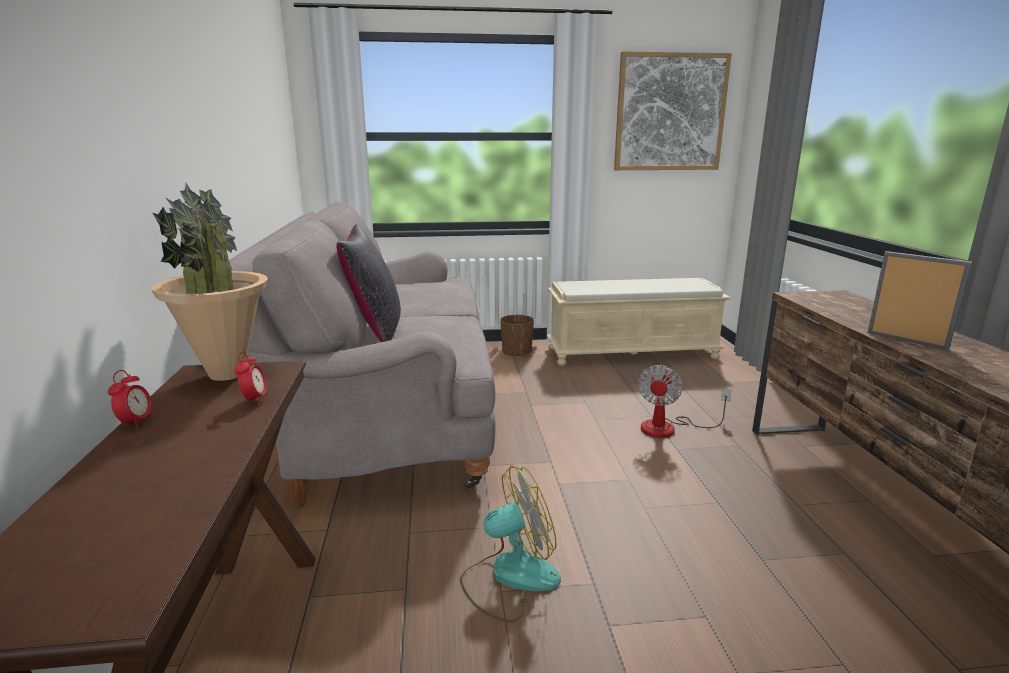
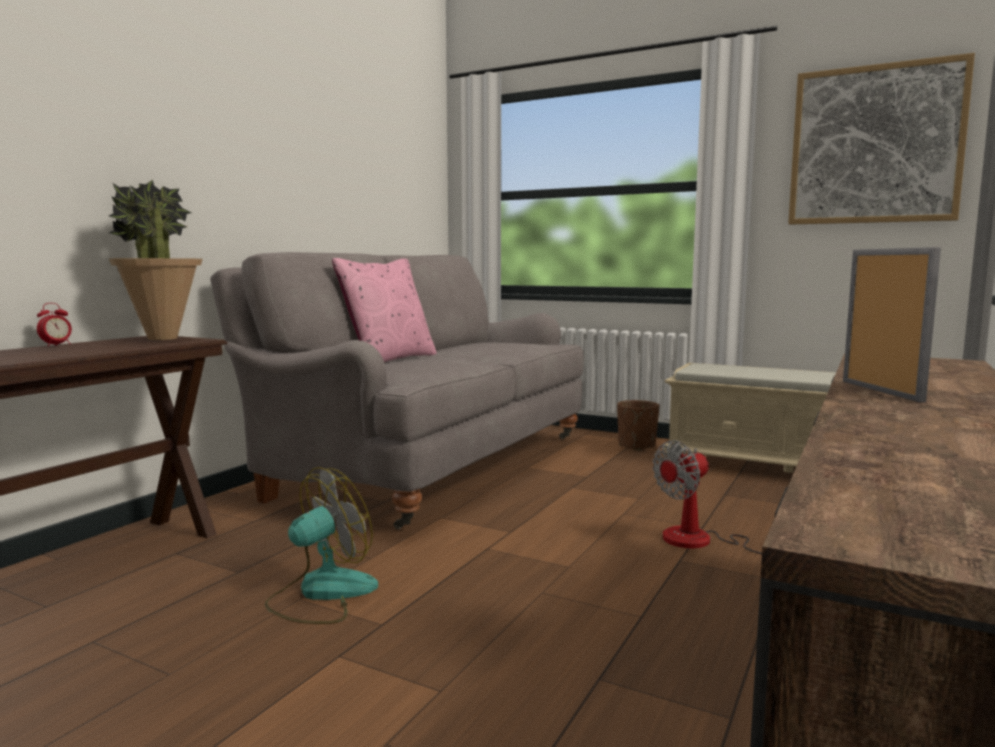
camera: 35 degrees right, 10 degrees down
(254, 400) = (135, 346): alarm clock -> none
(374, 330) = (388, 359): black pillow -> pink pillow
(509, 577) = (322, 593): fan -> fan turned 60 degrees counterclockwise

